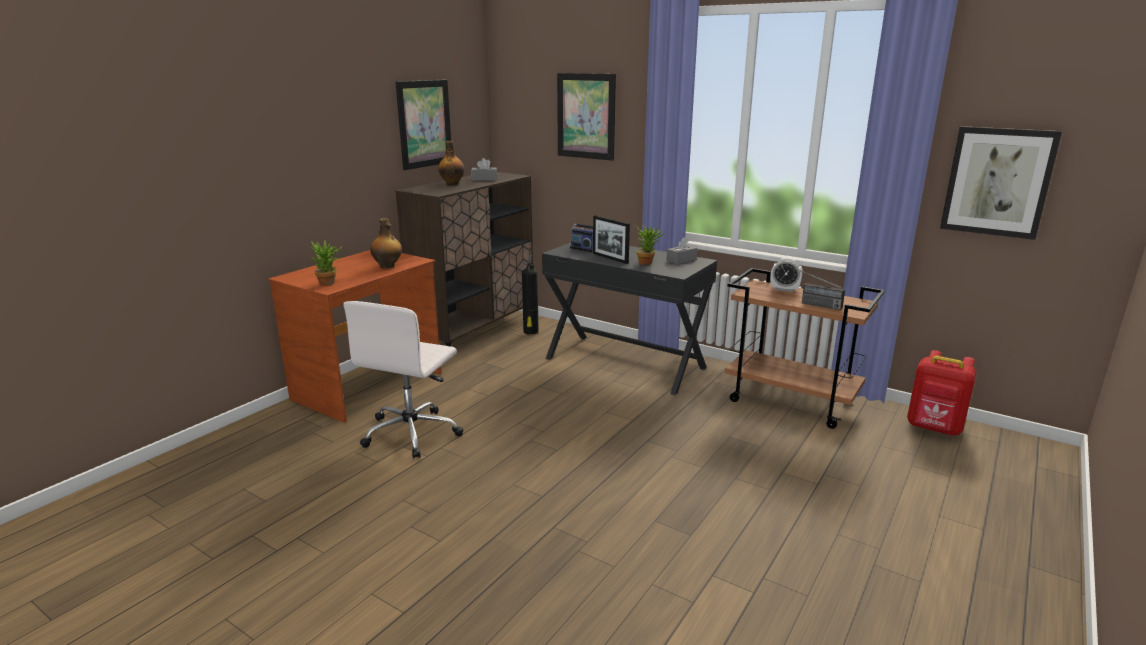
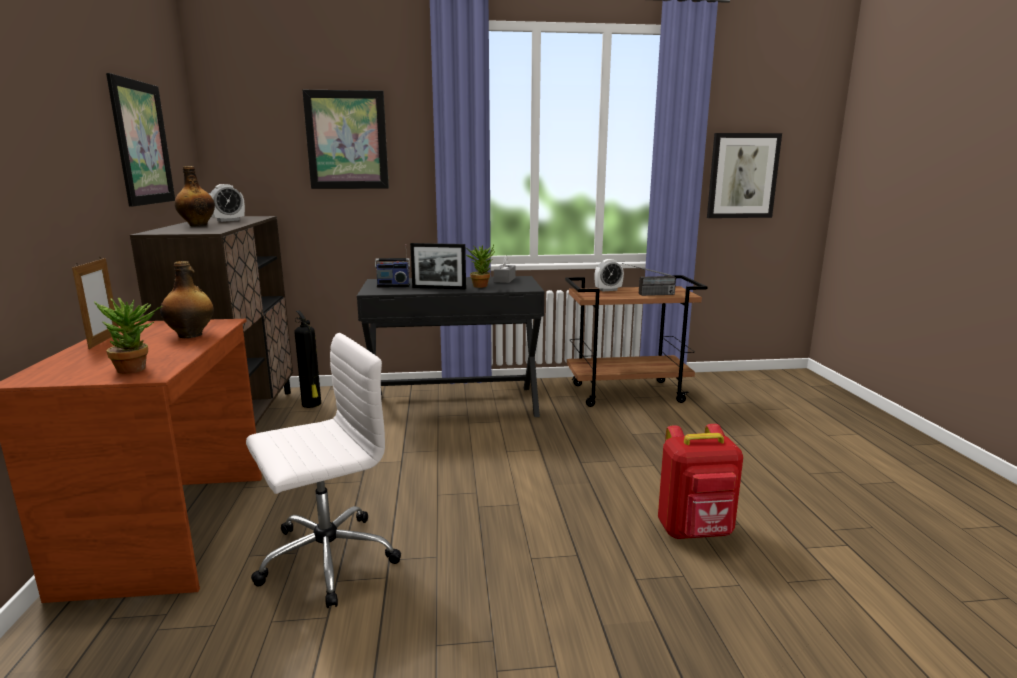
camera: 40 degrees left, 5 degrees down
(349, 260) = (104, 340): none -> picture frame
(412, 432) = (325, 559): white office chair -> white office chair turned 105 degrees counterclockwise
(484, 179) = (228, 220): grey tissue box -> alarm clock
(934, 428) = (731, 382): red backpack -> red backpack (695, 532)

